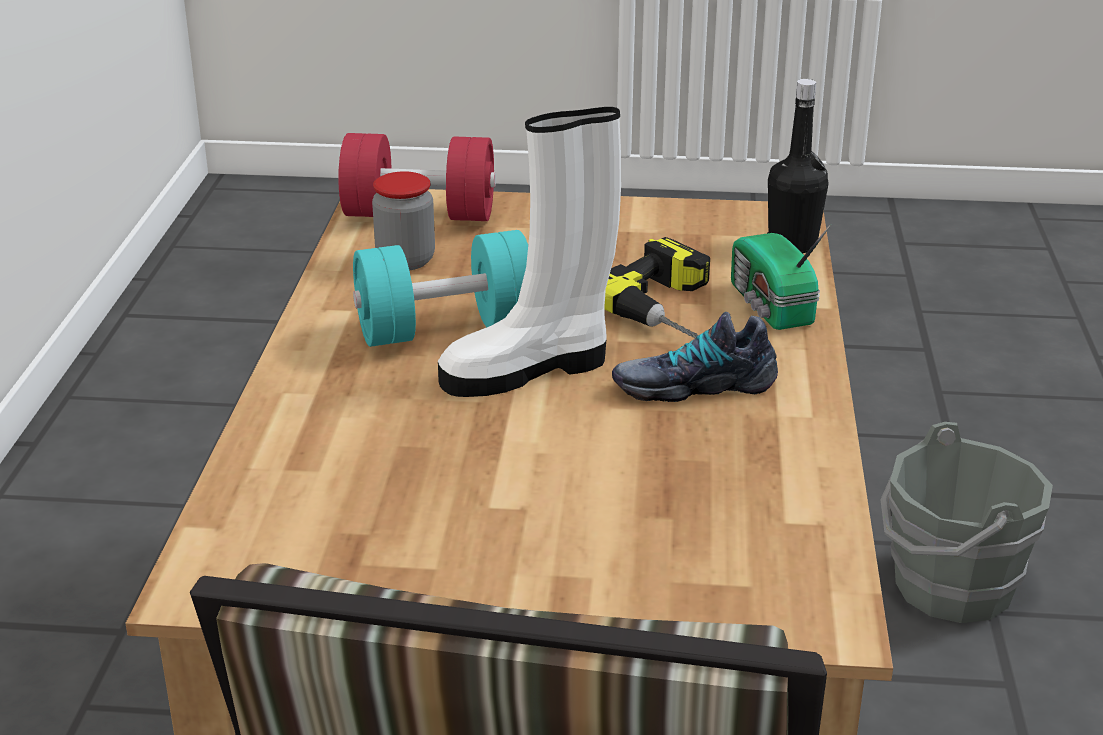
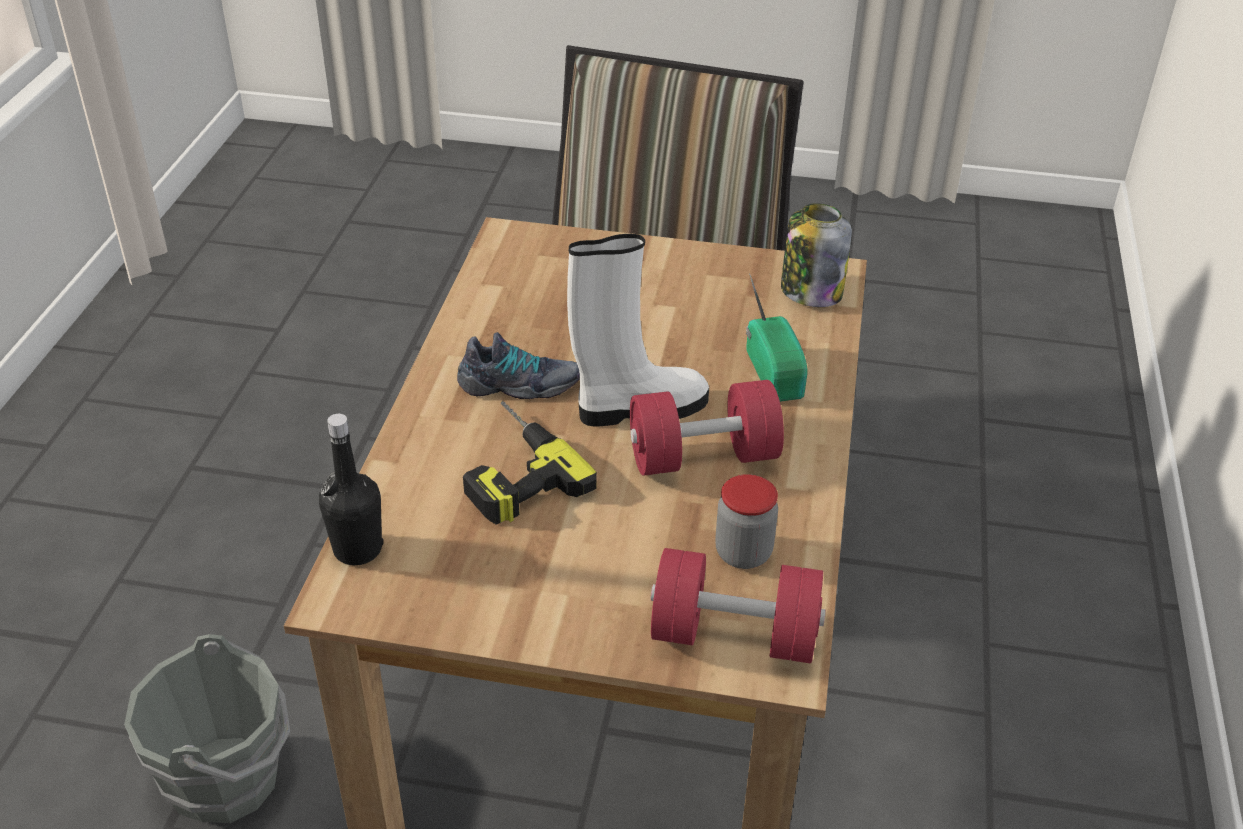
camera: 175 degrees left, 10 degrees up
(254, 547) = (810, 291): none -> jar
(445, 329) = (703, 457): turquoise dumbbell -> red dumbbell
(770, 306) = (423, 464): radio -> radio (775, 372)

